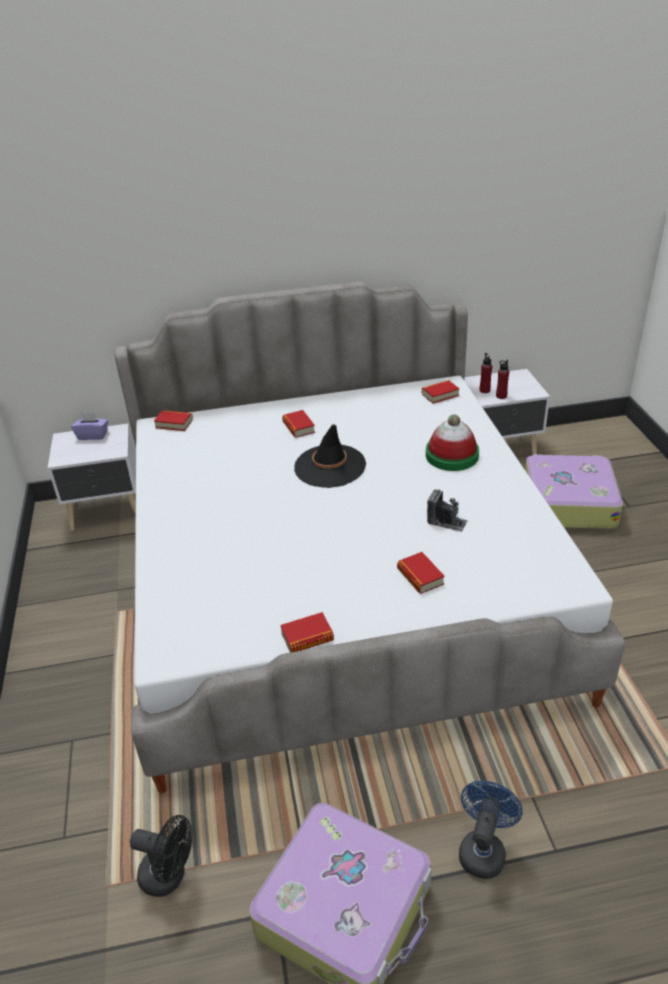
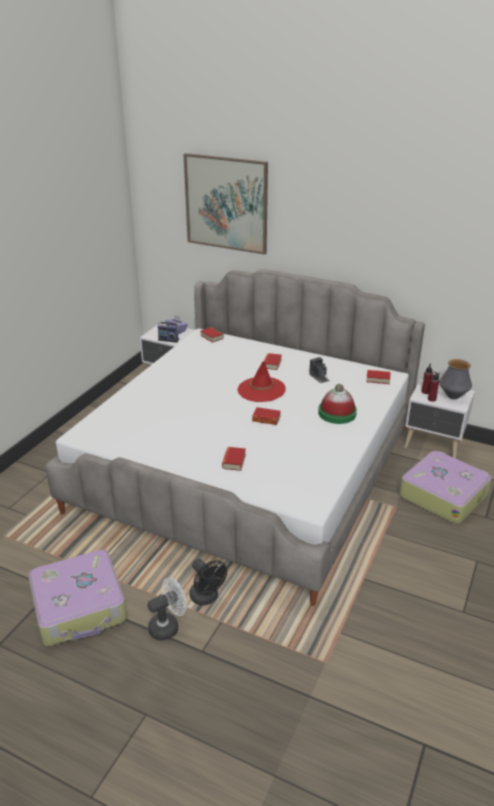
camera: 35 degrees right, 5 degrees down
(97, 453) = (169, 339): none -> radio
(136, 211) = (226, 203): none -> picture
(169, 876) = (29, 547): black fan -> black fan (207, 598)
(307, 637) = (145, 459): book -> book (266, 419)
(330, 466) = (261, 390): black hat -> red hat
(447, 522) = (285, 443): camera -> camera (319, 377)
(483, 849) = (168, 626): blue fan -> white fan
(516, 384) = (453, 396): none -> vase

